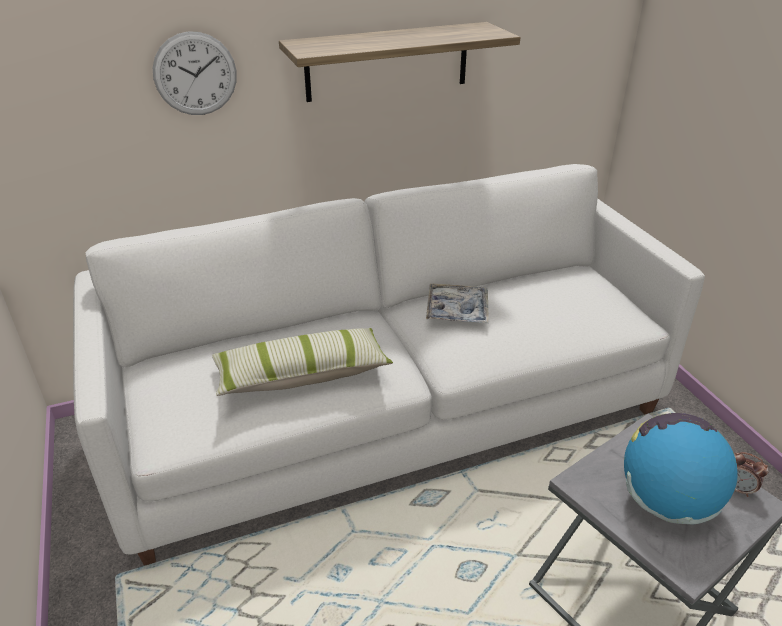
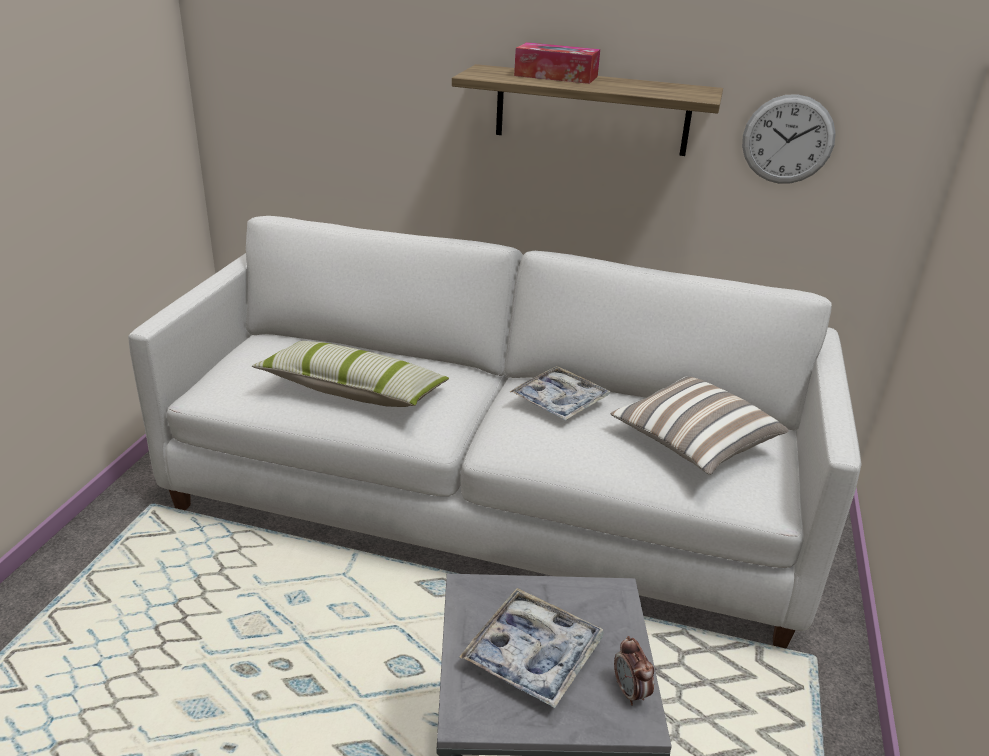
camera: 35 degrees right, 5 degrees down
(195, 74) = (392, 82): wall clock -> wall clock (788, 139)
(366, 38) = (556, 76): none -> tissue box
(564, 302) = (693, 444): none -> pillow
(666, 502) = (532, 655): globe -> tray

